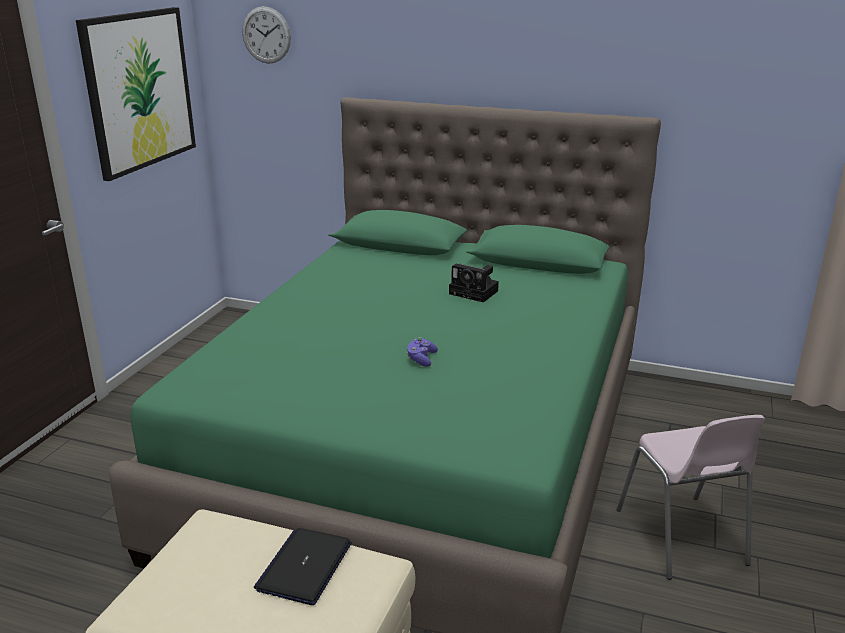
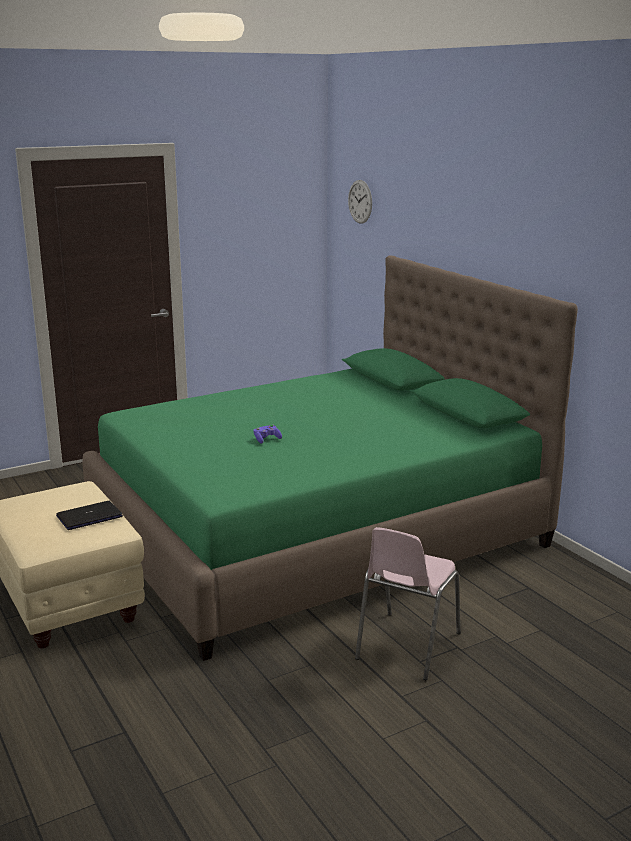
camera: 40 degrees right, 5 degrees down
(139, 90) = (259, 233): picture -> none
(475, 292) = (377, 418): camera -> none

